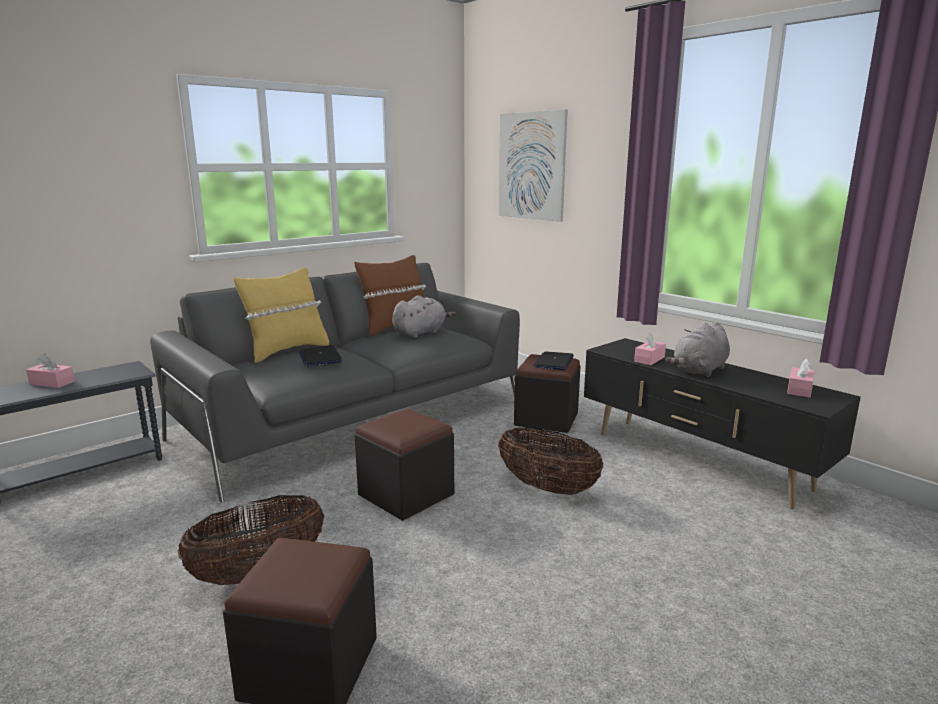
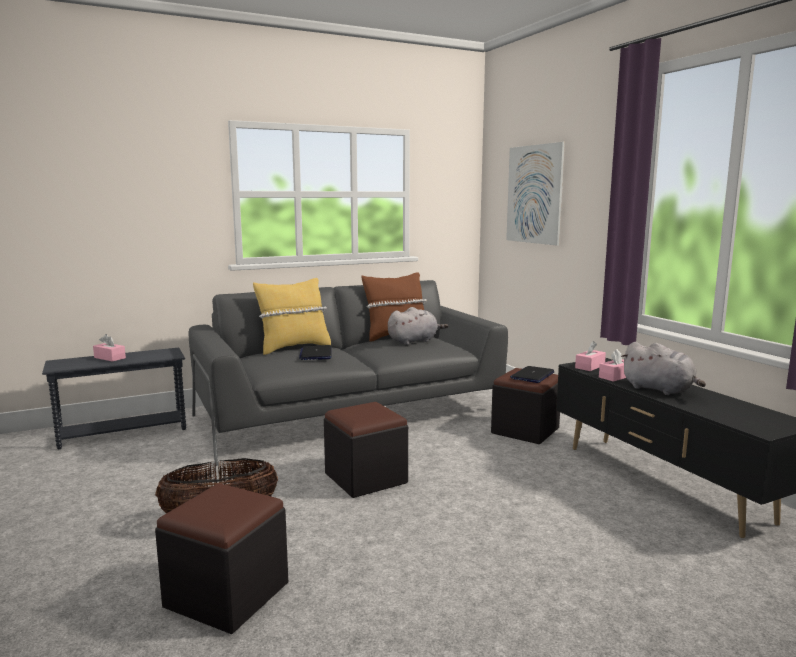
camera: 15 degrees right, 5 degrees down
(547, 488) = (496, 488): basket -> none
(699, 371) = (660, 390): grey plush toy -> grey plush toy turned 105 degrees counterclockwise
(799, 389) = (757, 414): pink tissue box -> pink tissue box (590, 366)

